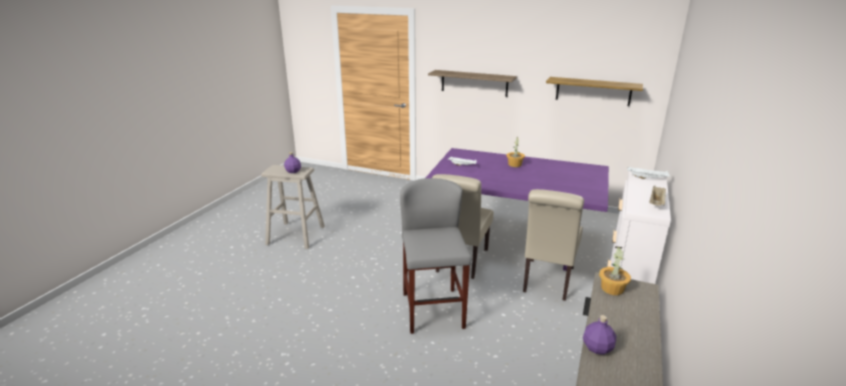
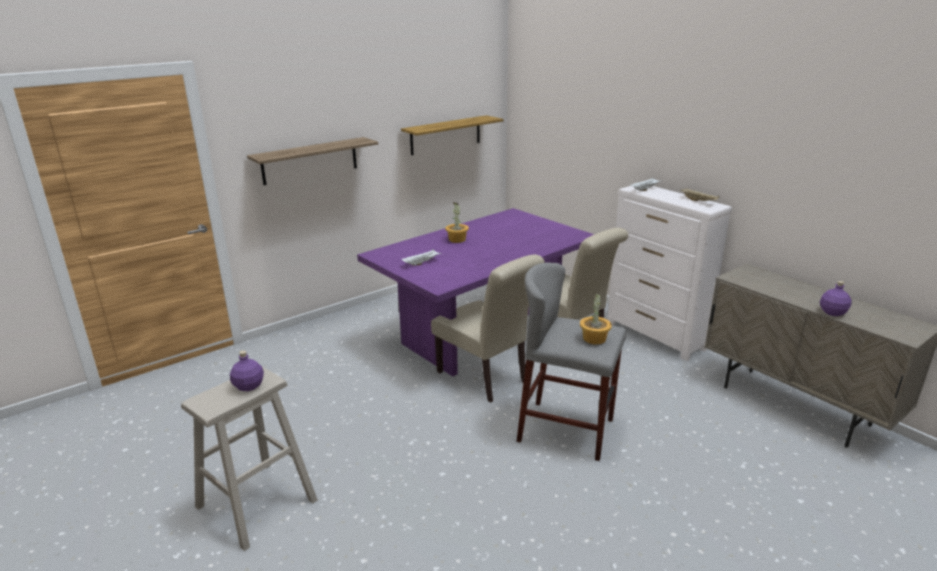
camera: 60 degrees left, 0 degrees up
(612, 289) = (747, 280): potted plant -> potted plant (594, 339)

